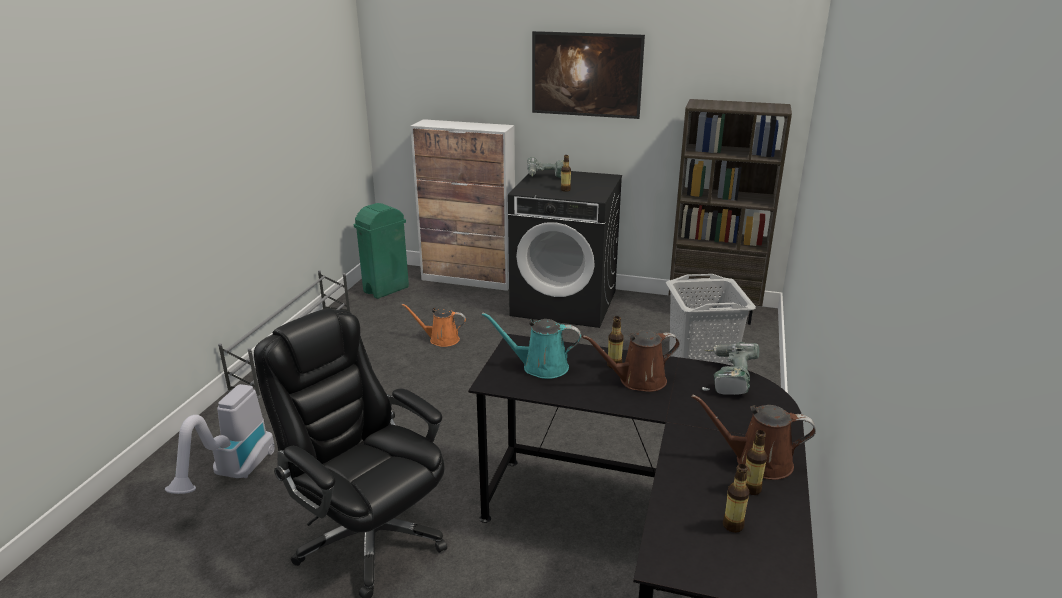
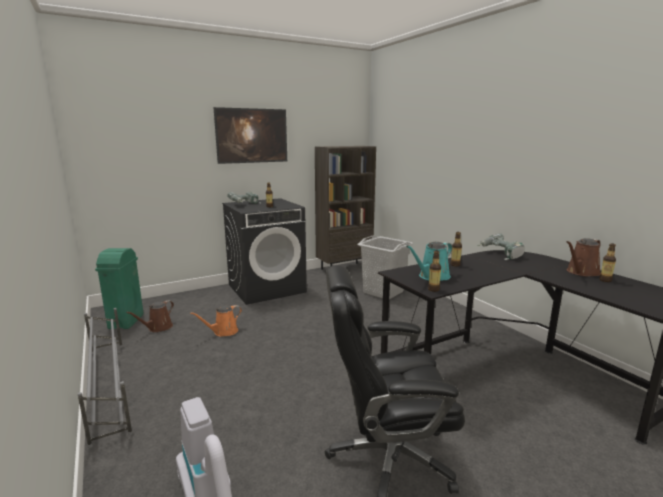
camera: 45 degrees left, 10 degrees down
(469, 279) = (183, 296): cabinet -> none
(638, 381) = (478, 266): brown watering can -> brown watering can (158, 328)
(733, 525) = (636, 292): bottle -> bottle (433, 289)

